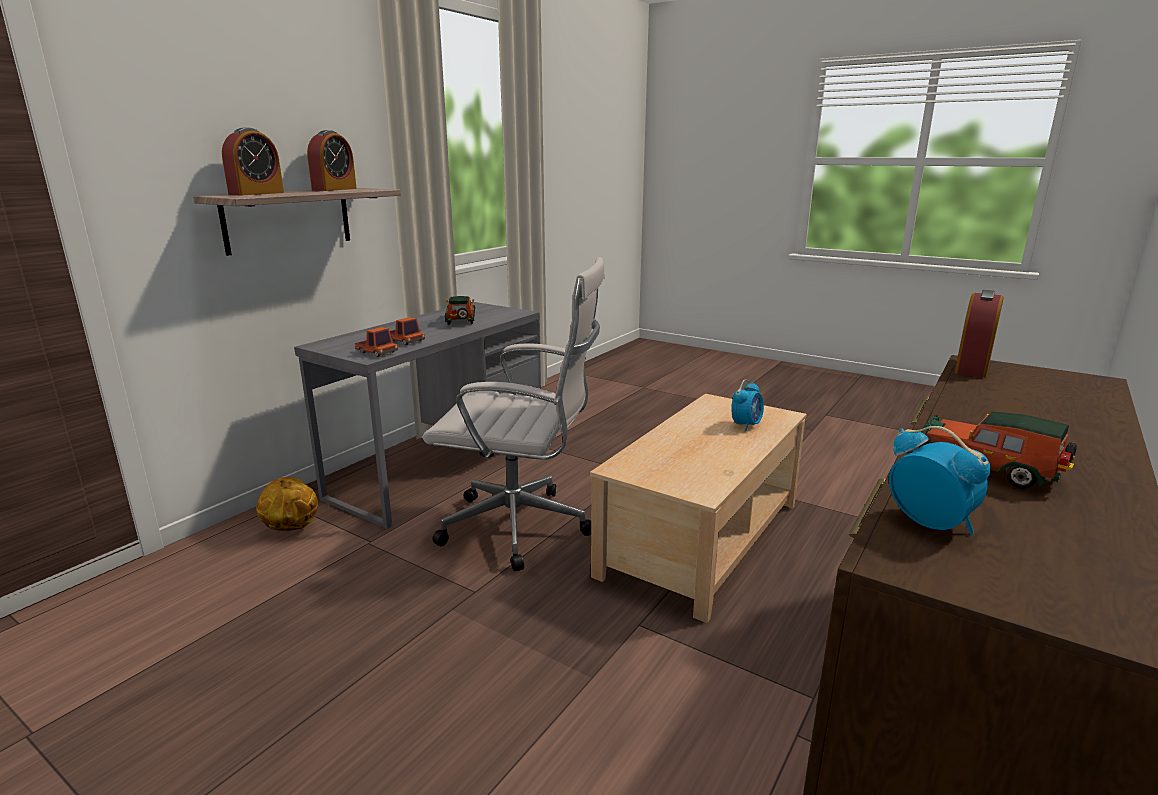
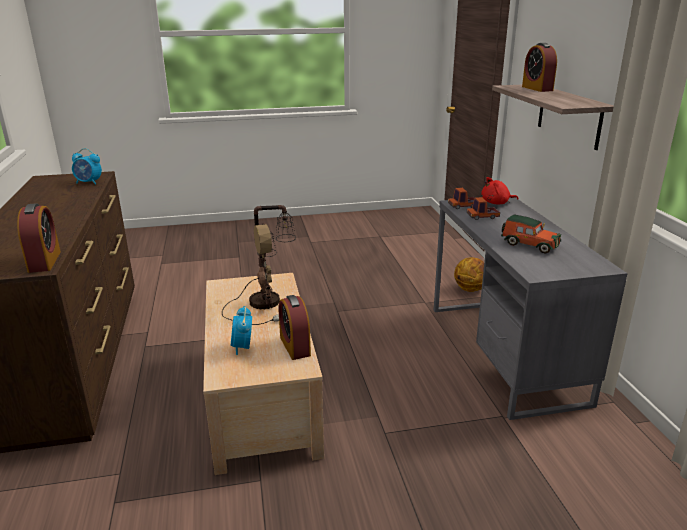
camera: 135 degrees right, 5 degrees up
(334, 189) = (578, 99): alarm clock -> alarm clock (295, 346)
(342, 345) = (496, 203): none -> red plush toy
(522, 528) = (374, 346): white office chair -> none
(673, 452) = (265, 301): none -> table lamp
(990, 469) = (62, 201): toy car -> none

